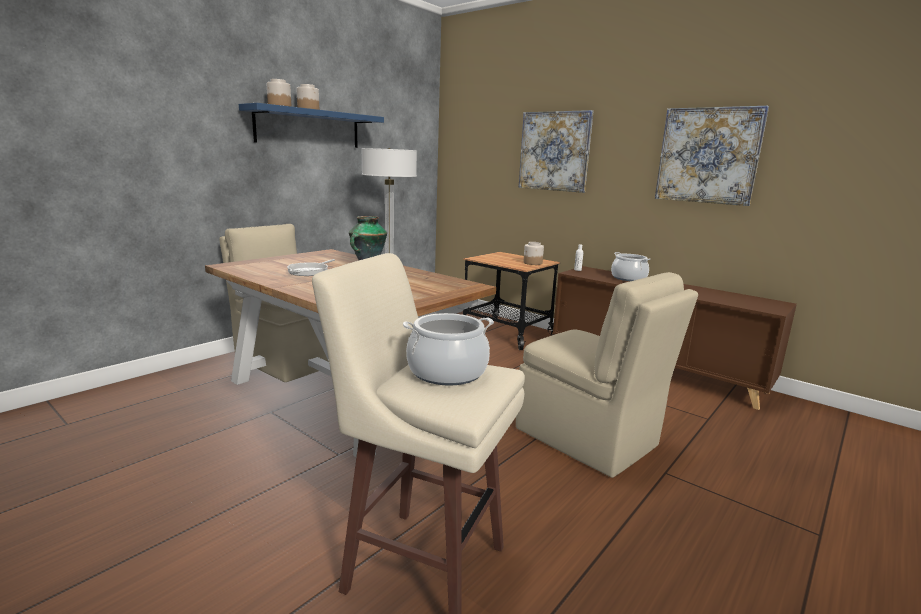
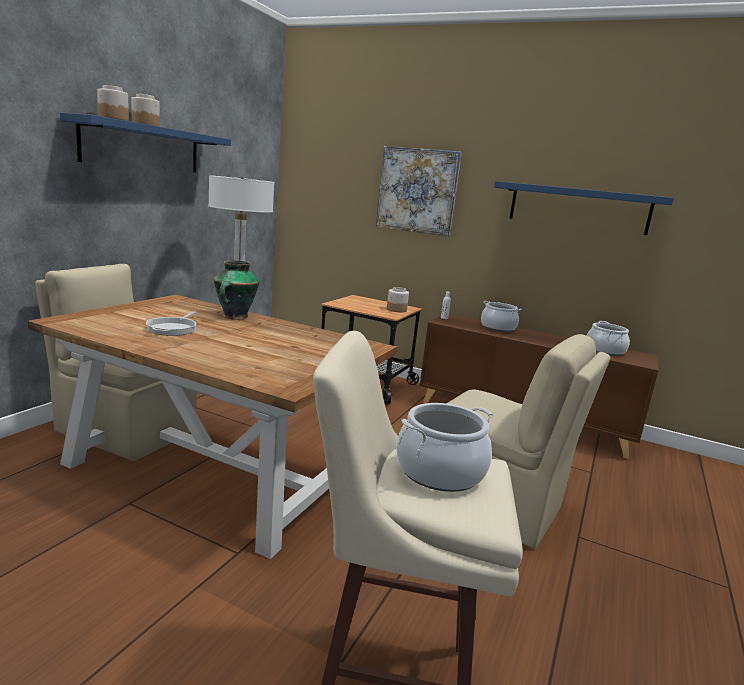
camera: 15 degrees left, 0 degrees up
(708, 155) = (578, 208): picture -> blue shelf
(735, 298) = (605, 351): none -> cooking pot

